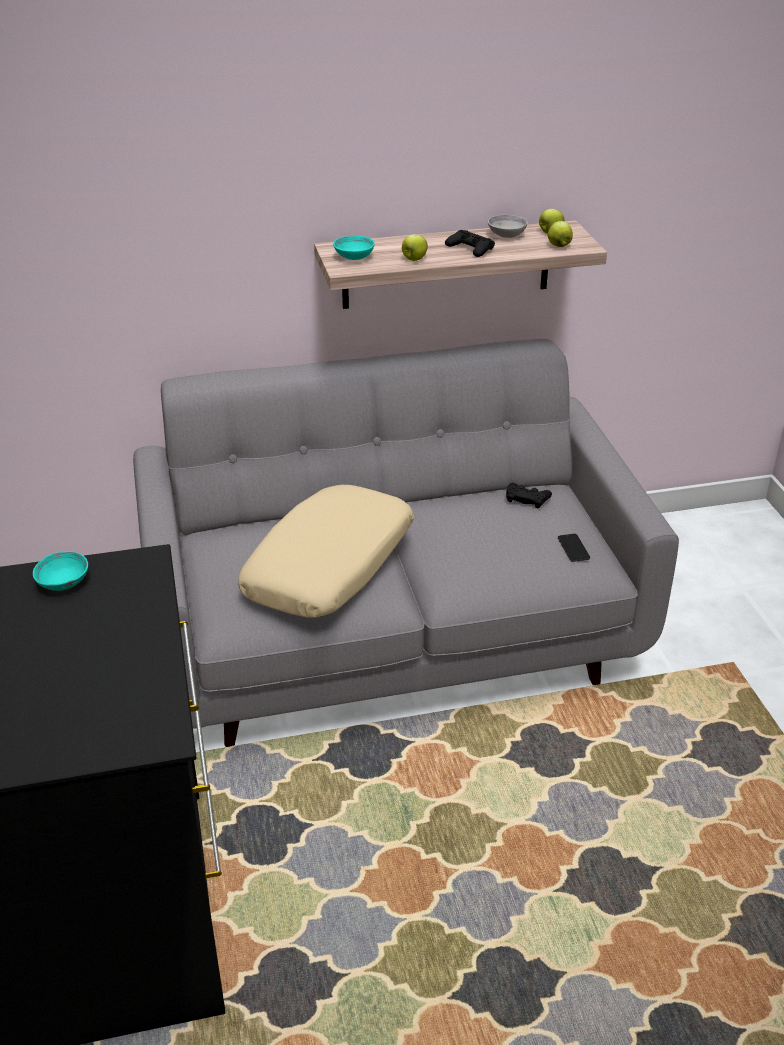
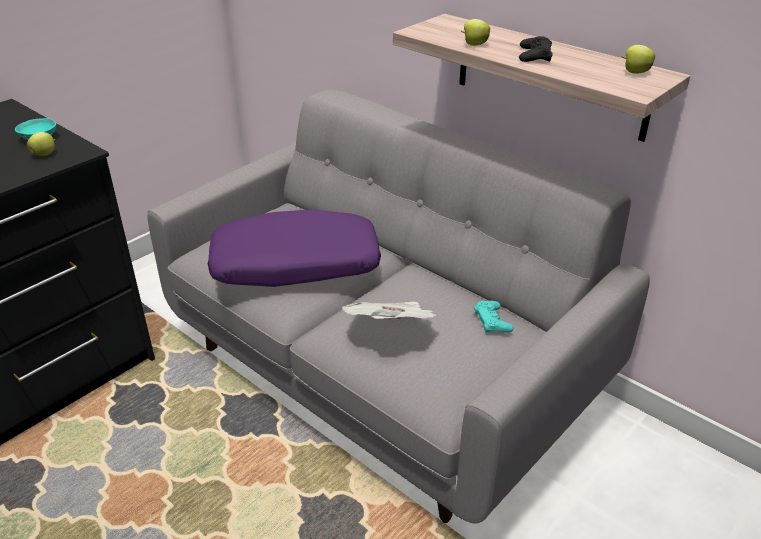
camera: 55 degrees right, 0 degrees up
(330, 567) = (295, 266): beige pillow -> purple pillow
(354, 257) = (441, 28): turquoise bowl -> none
(486, 551) = (391, 329): none -> newspaper
(506, 235) = (591, 60): grey bowl -> none
(527, 498) = (492, 321): black game controller -> turquoise game controller
(559, 246) = (613, 82): apple -> apple (45, 154)
(573, 548) = (450, 376): phone -> none

